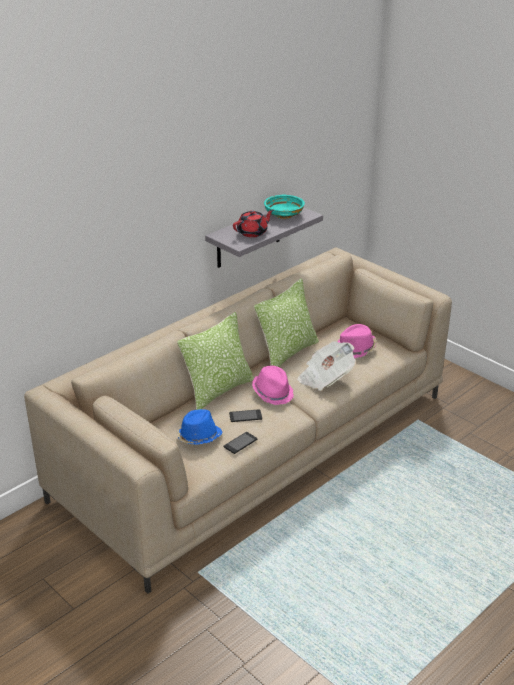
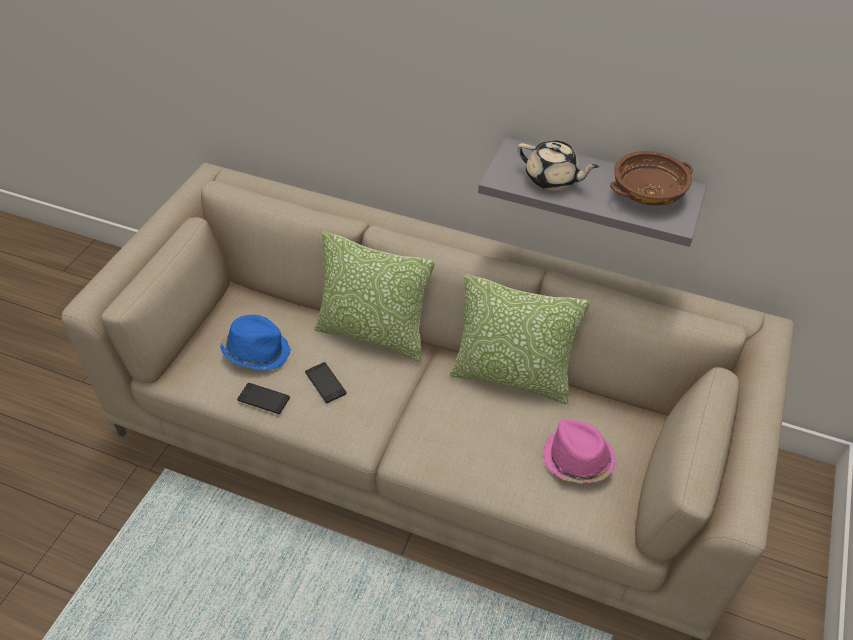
camera: 65 degrees right, 15 degrees up
(253, 232) = (552, 179): red teapot -> beige teapot
(273, 393) = (398, 394): pink hat -> none
(283, 214) = (648, 193): turquoise bowl -> brown bowl
(325, 378) = (470, 445): newspaper -> none

